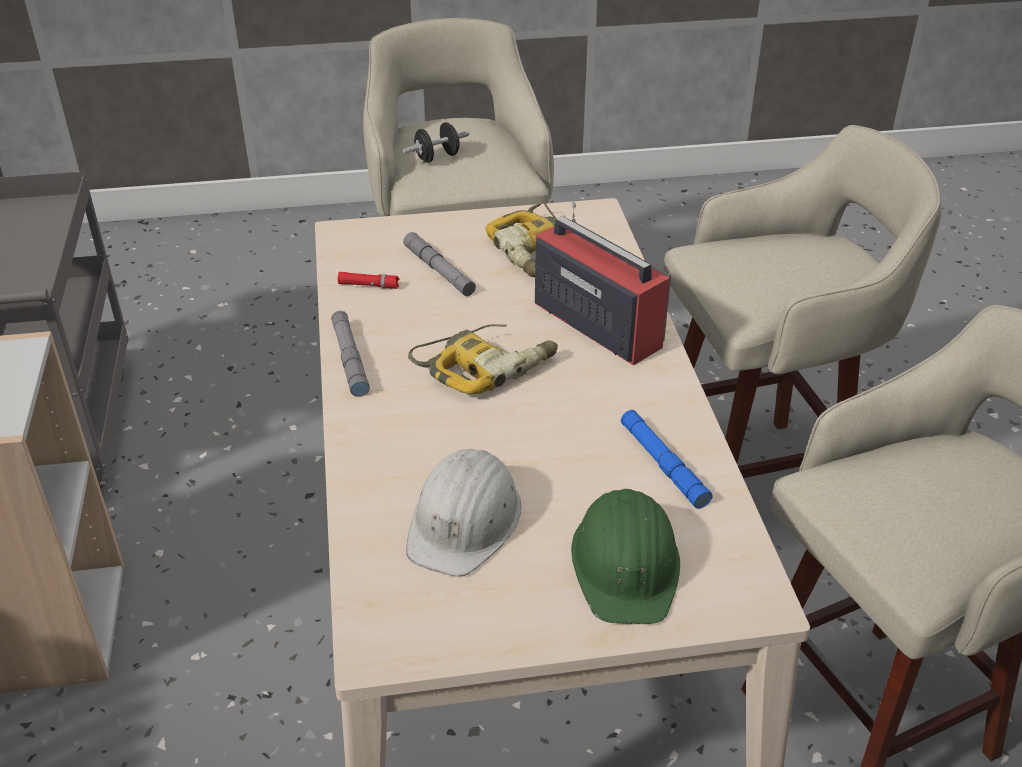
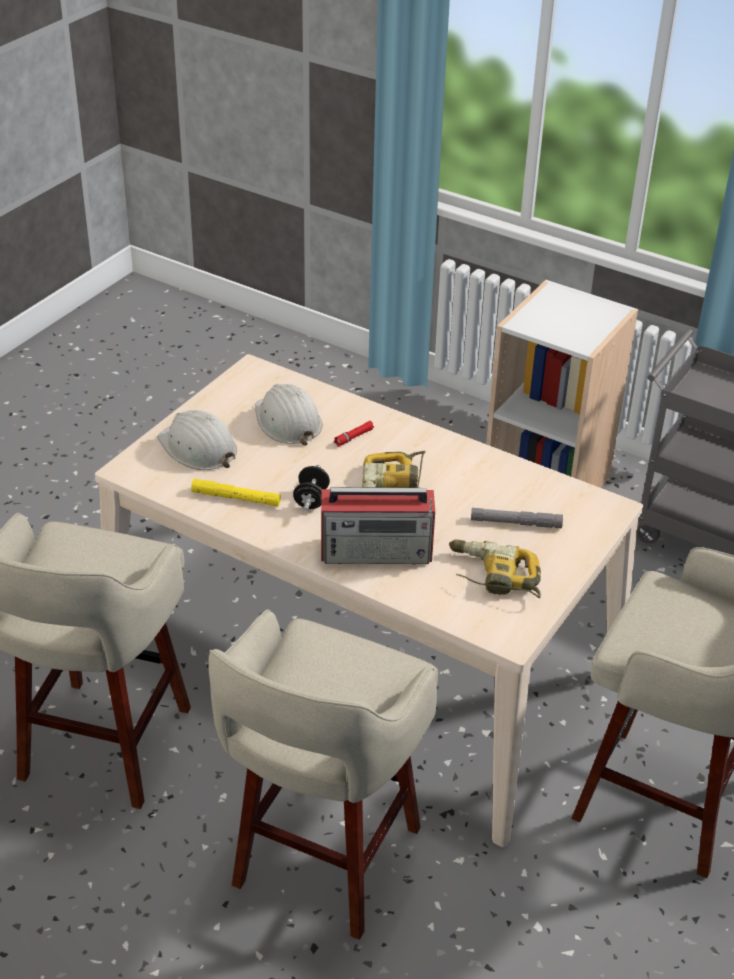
camera: 130 degrees right, 0 degrees up
(350, 359) = (459, 447): grey flashlight -> none
(369, 285) = (531, 488): red flashlight -> red flashlight (354, 437)
(437, 157) = (697, 613): black dumbbell -> black dumbbell (311, 499)
(626, 565) = (198, 448): green hard hat -> white hard hat
(663, 464) = (236, 498): blue flashlight -> yellow flashlight

